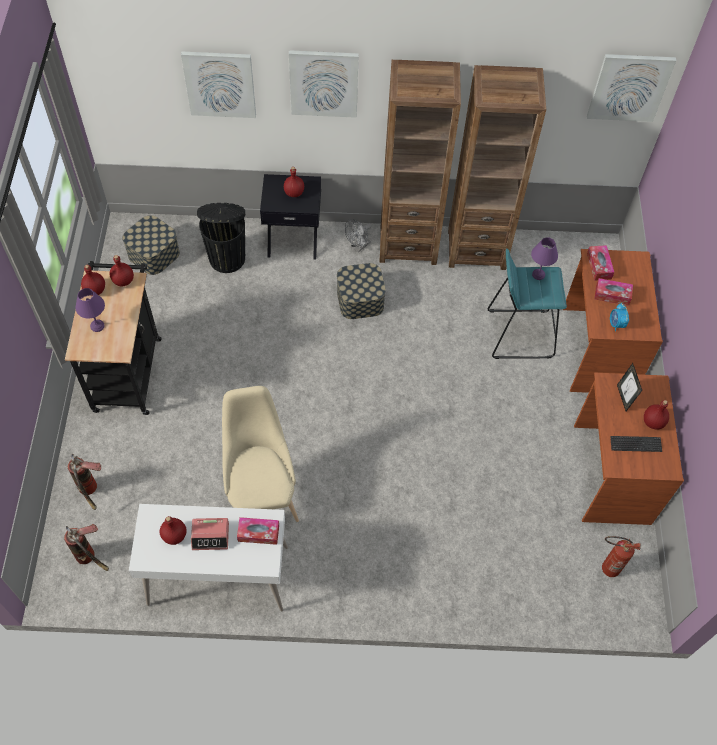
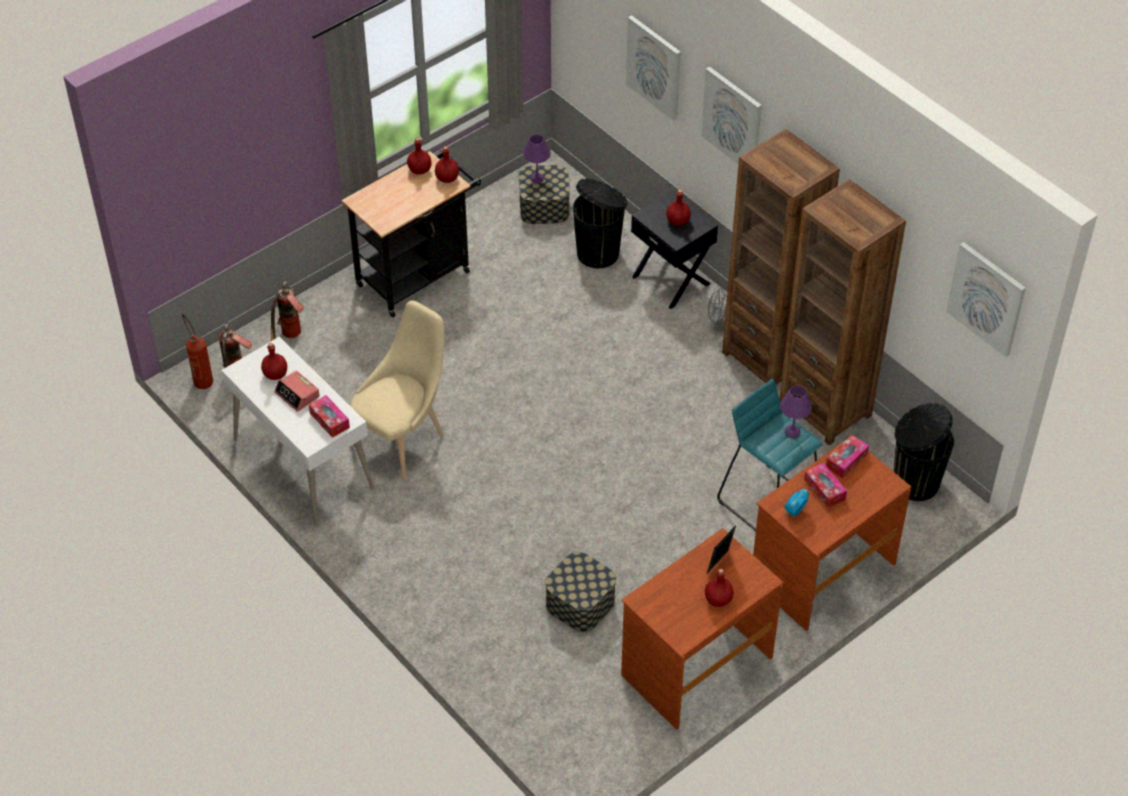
camera: 50 degrees right, 10 degrees down
(98, 325) = (391, 195): purple table lamp -> purple table lamp (537, 178)
(360, 299) = (665, 367): storage box -> storage box (580, 603)
(572, 253) = (914, 482): none -> black trash can
(605, 567) = (593, 721): fire extinguisher -> fire extinguisher (201, 379)
(635, 444) = (680, 601): keyboard -> none

